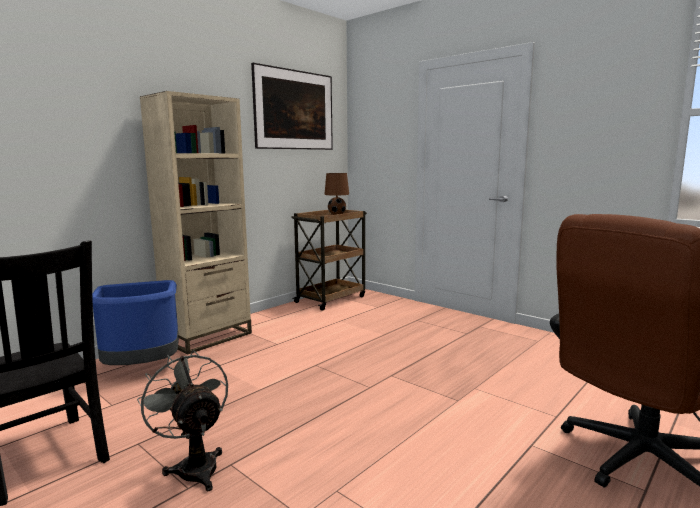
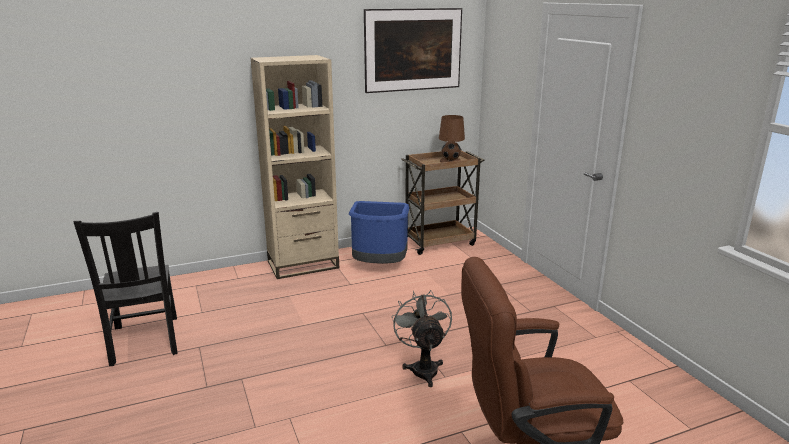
camera: 25 degrees right, 10 degrees up
(142, 368) = (239, 285): blue trash can -> blue trash can (379, 266)
(194, 466) = (220, 373): grey fan -> grey fan (423, 368)

